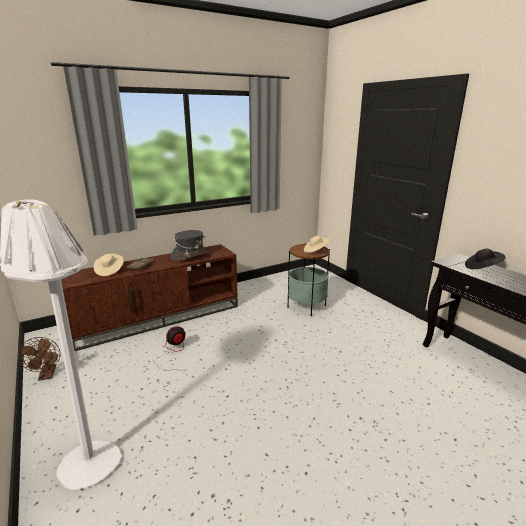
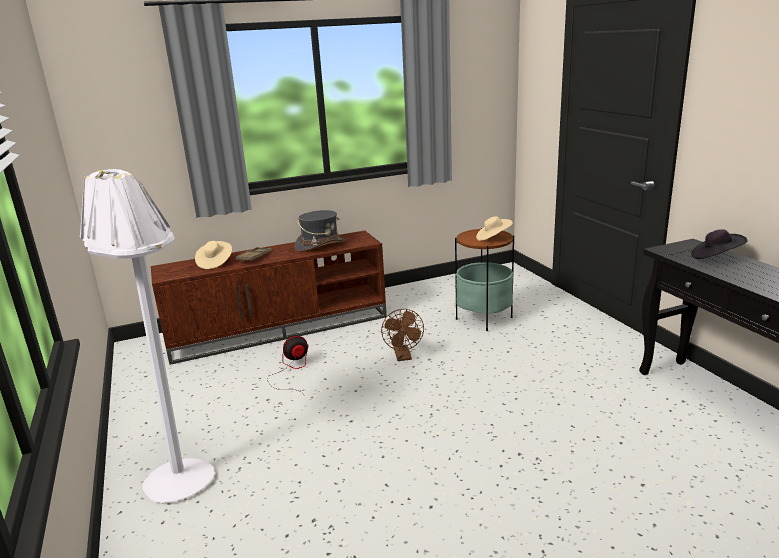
camera: 10 degrees right, 0 degrees up
(47, 375) = (138, 389): brown fan -> brown fan (403, 357)

